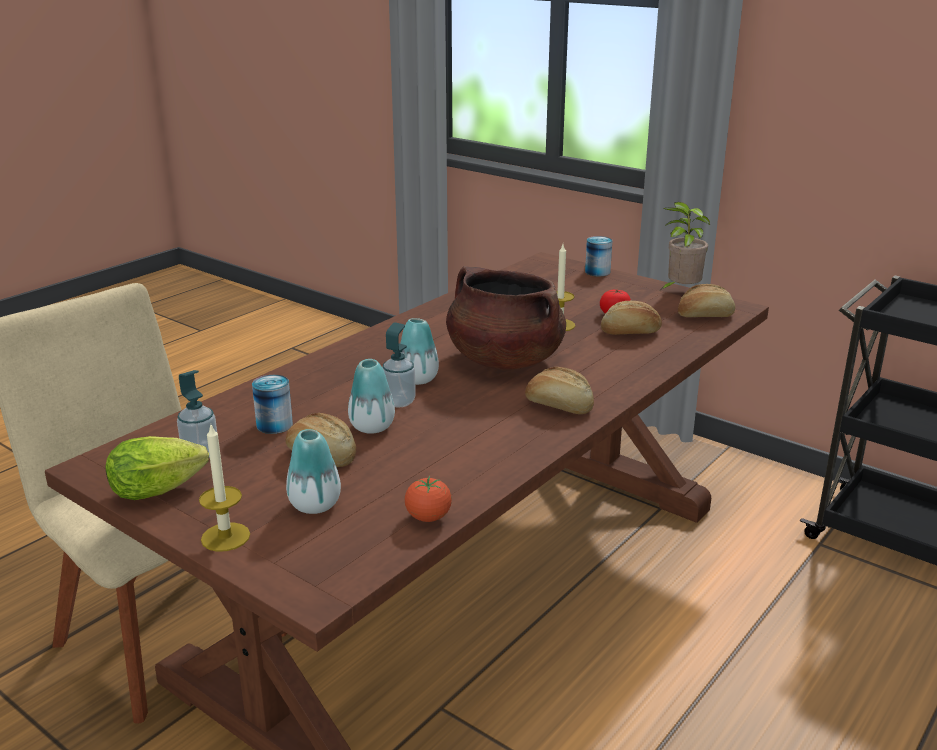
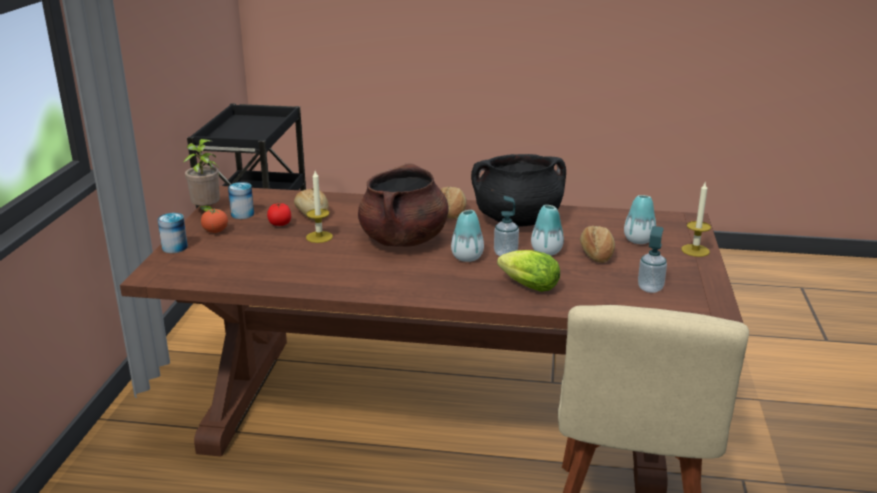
camera: 120 degrees left, 0 degrees up
(163, 490) = (695, 282): lettuce -> lettuce (526, 286)
(274, 425) = (587, 280): can -> can (242, 214)
(428, 517) = (605, 214): tomato -> tomato (215, 231)
(485, 440) = (517, 220): none -> black cooking pot
(705, 315) = (256, 199): bread -> none

